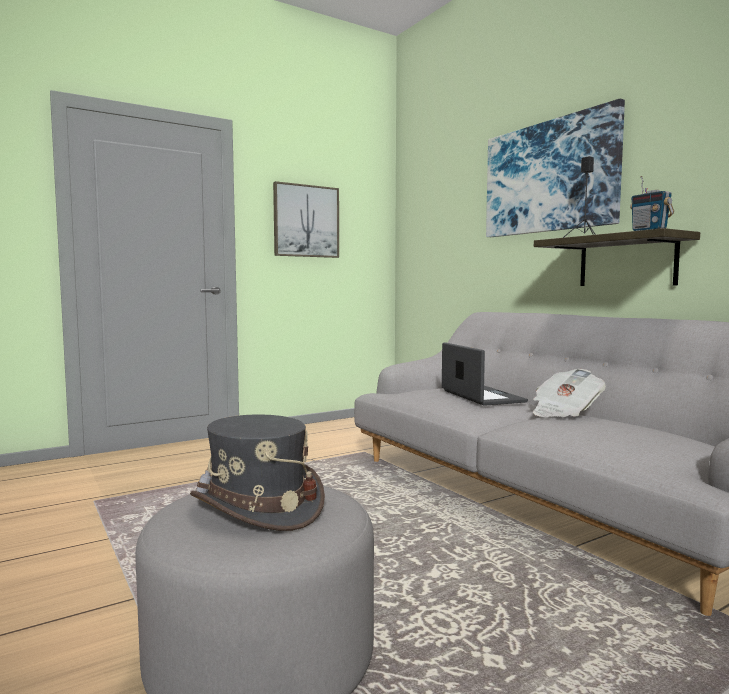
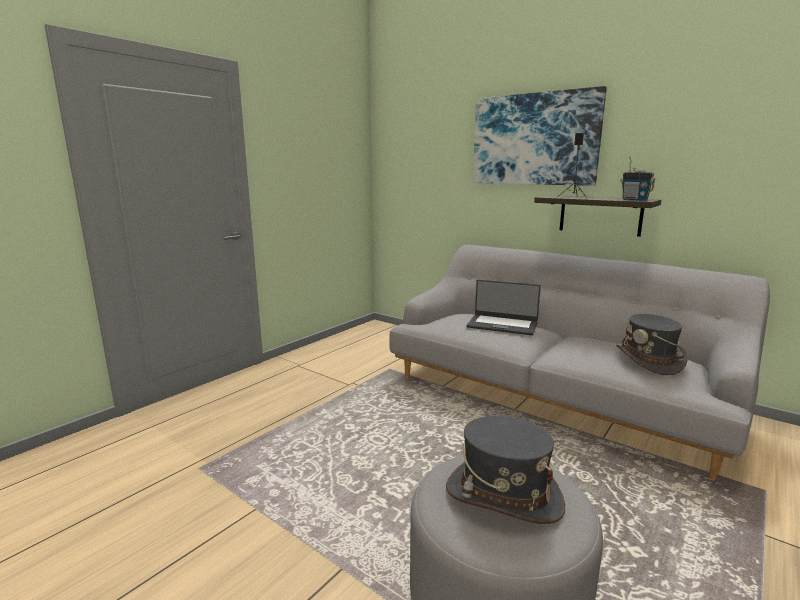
camera: 20 degrees left, 10 degrees up
(306, 221) = (305, 161): picture -> none
(481, 396) = (502, 325): laptop -> laptop turned 150 degrees clockwise
(564, 412) = (577, 338): newspaper -> none
(636, 436) = (649, 360): none -> grey hat

